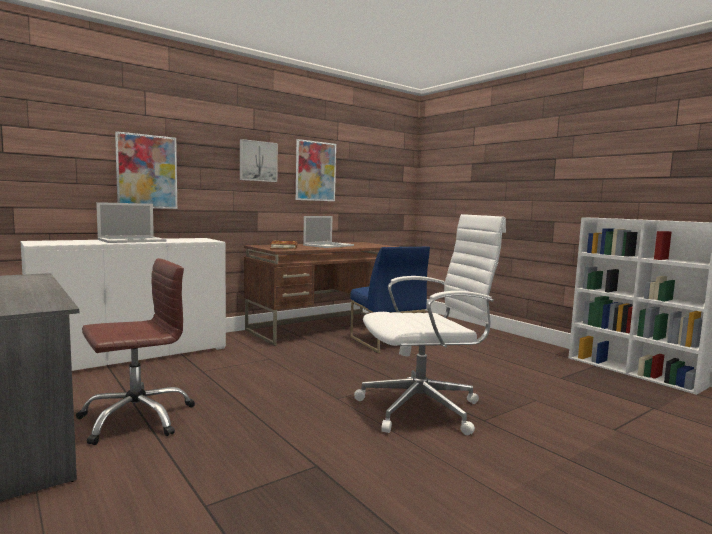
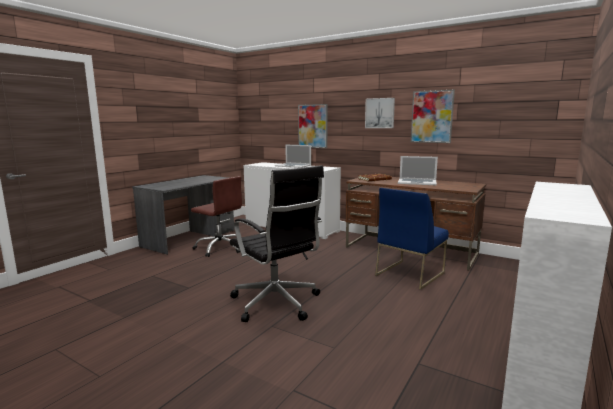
camera: 70 degrees right, 5 degrees up
(424, 408) = (277, 304): white office chair -> black office chair

